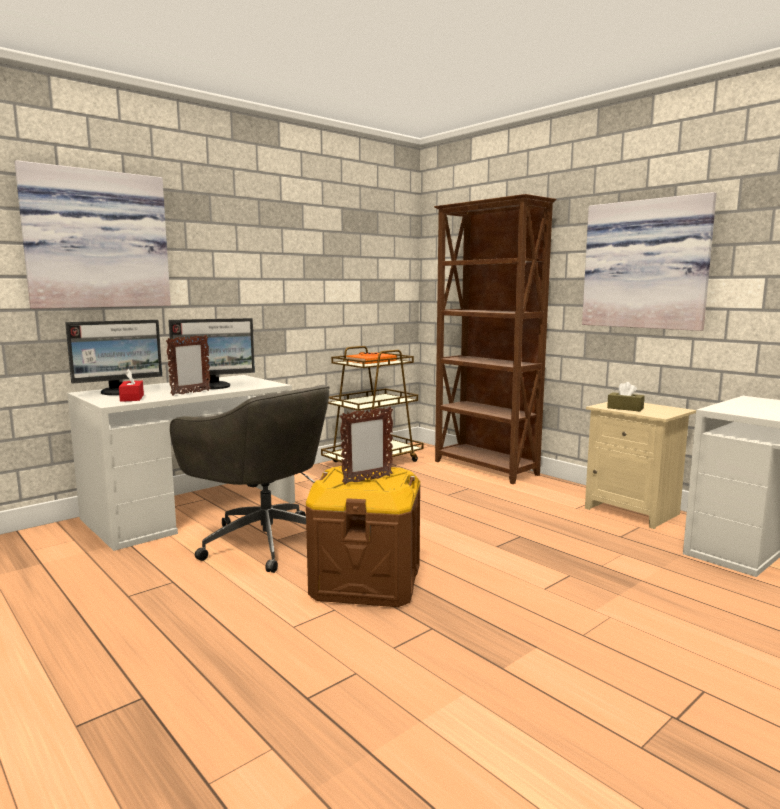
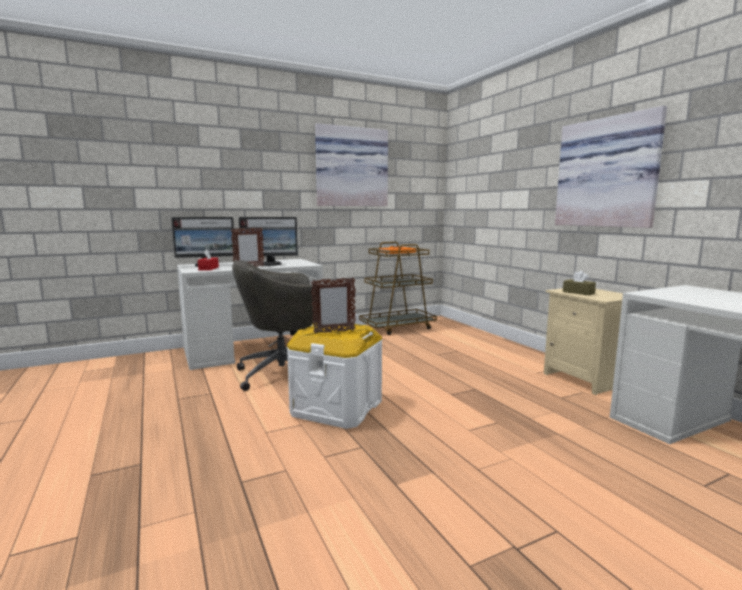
camera: 15 degrees right, 0 degrees up
(96, 240) = (199, 163): picture -> picture (351, 167)
(264, 541) = (286, 373): grey office chair -> grey office chair turned 105 degrees clockwise
(366, 581) = (336, 408): brown storage box -> white storage box
(485, 468) = (480, 338): brown bookcase -> none

